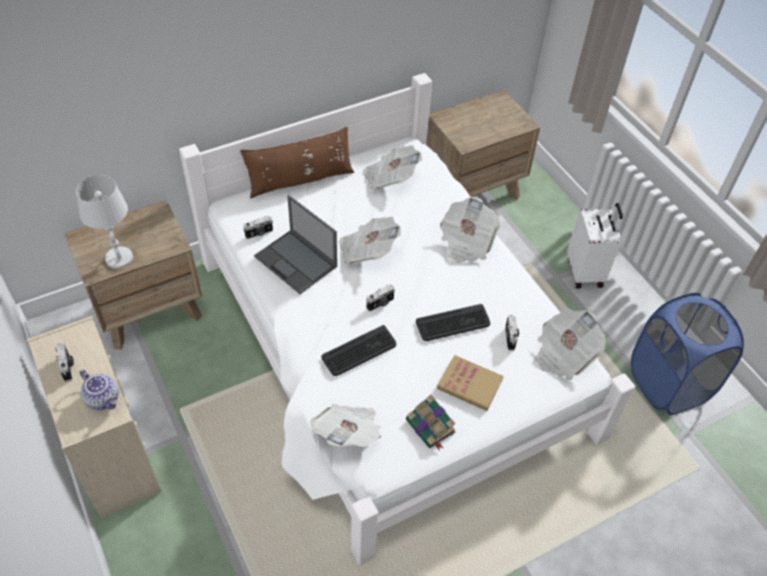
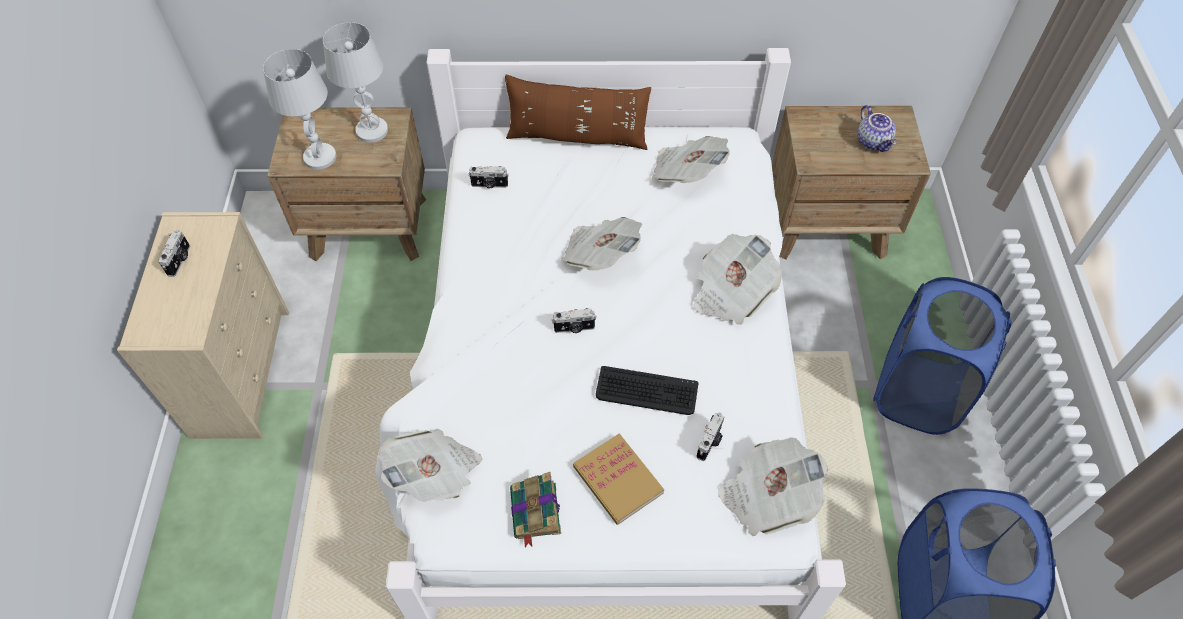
camera: 30 degrees right, 5 degrees up
(104, 398) = (191, 312): teapot -> teapot (873, 142)
(147, 226) = (372, 130): none -> white table lamp
(296, 262) = (508, 236): laptop -> none
(359, 351) = (510, 377): keyboard -> none
(585, 272) = (917, 392): white suitcase -> blue laundry basket

